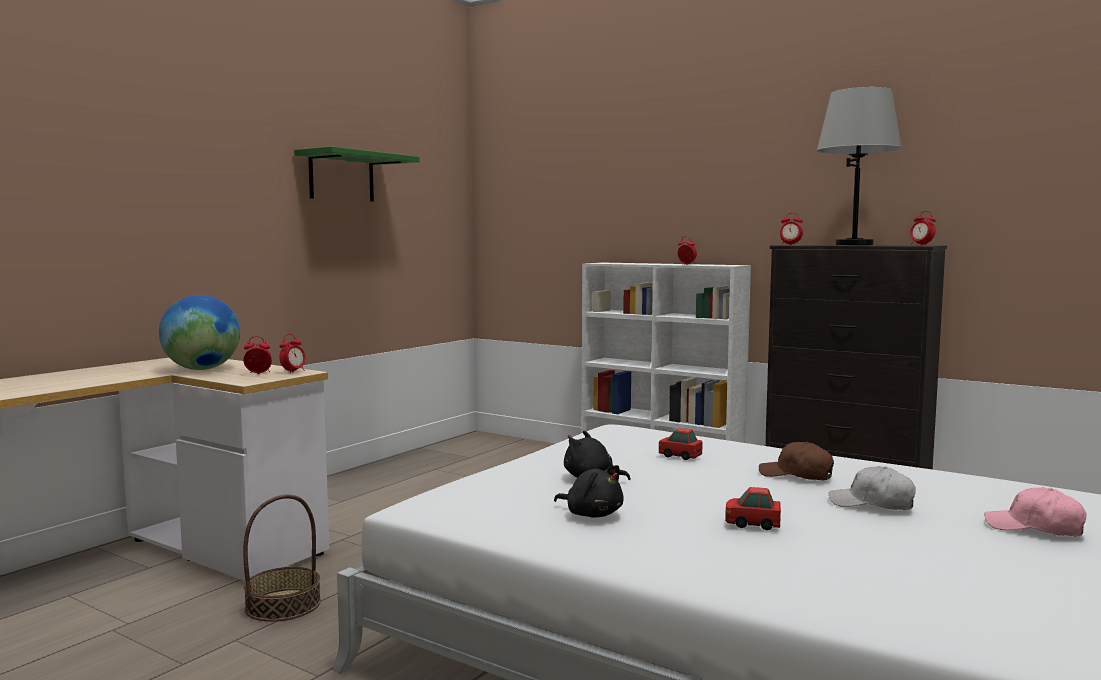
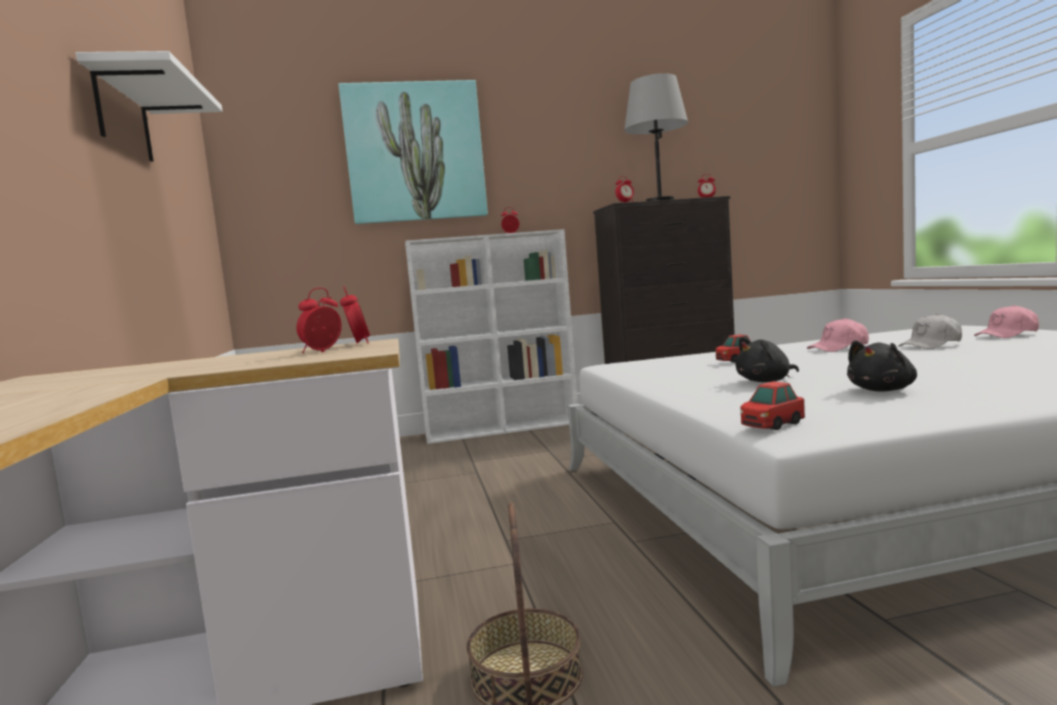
camera: 45 degrees left, 0 degrees up
(202, 369) = (184, 368): globe -> none
(341, 177) = (123, 116): green shelf -> white shelf
(592, 514) = (883, 390): black plush toy -> black plush toy turned 150 degrees clockwise
(622, 173) = (415, 153): none -> picture
(752, 524) = (960, 364): toy car -> toy car (772, 425)
(796, 475) = (839, 348): brown cap -> pink cap

